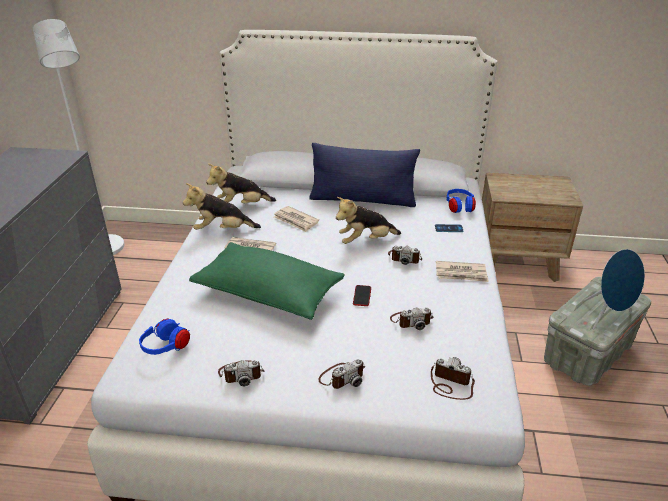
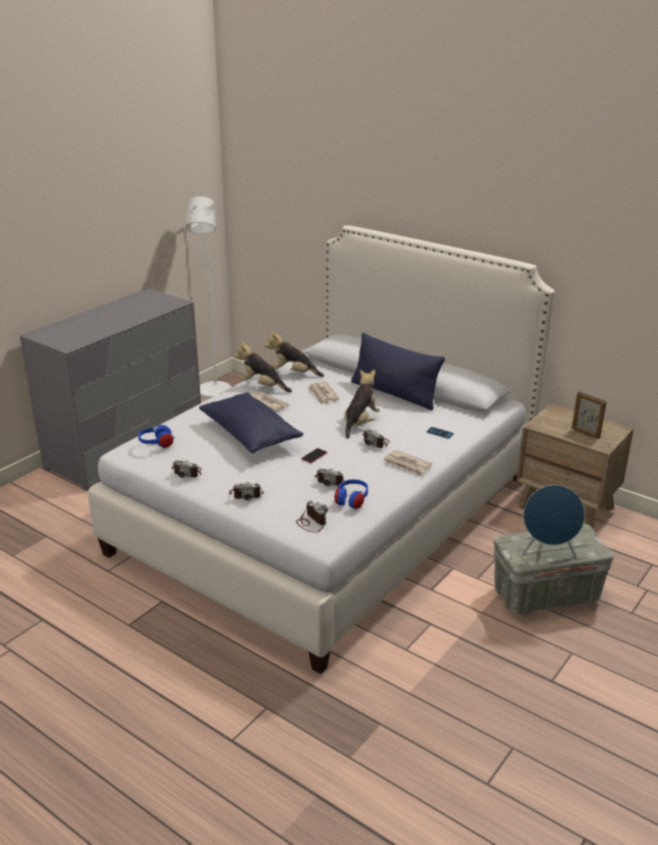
camera: 30 degrees right, 5 degrees down
(268, 294) = (250, 435): green pillow -> blue pillow
(366, 241) = (360, 423): plush toy -> plush toy turned 105 degrees clockwise
(459, 208) = (470, 421): blue headphones -> blue headphones (351, 501)
(544, 192) = (585, 433): none -> picture frame

